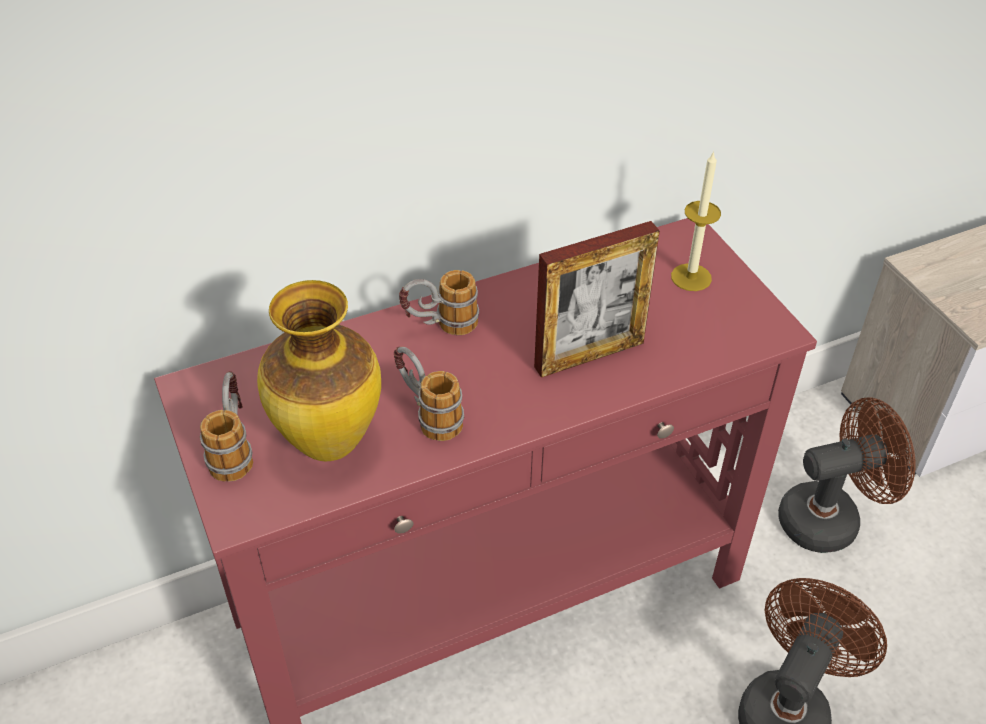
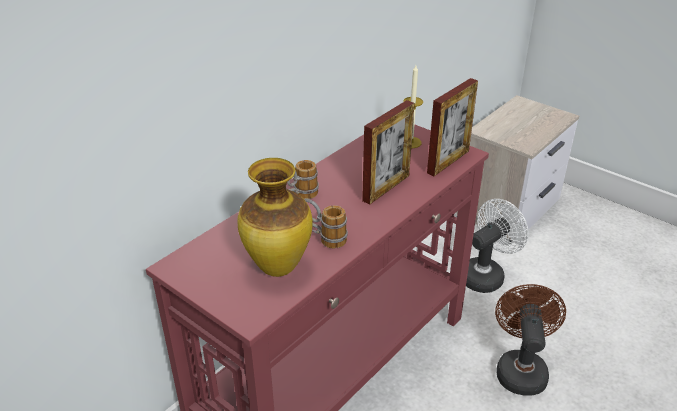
camera: 25 degrees left, 10 degrees down
(234, 448) = (223, 287): mug -> none
(730, 337) = (448, 162): none -> picture frame
(830, 518) = (486, 275): brown fan -> white fan

